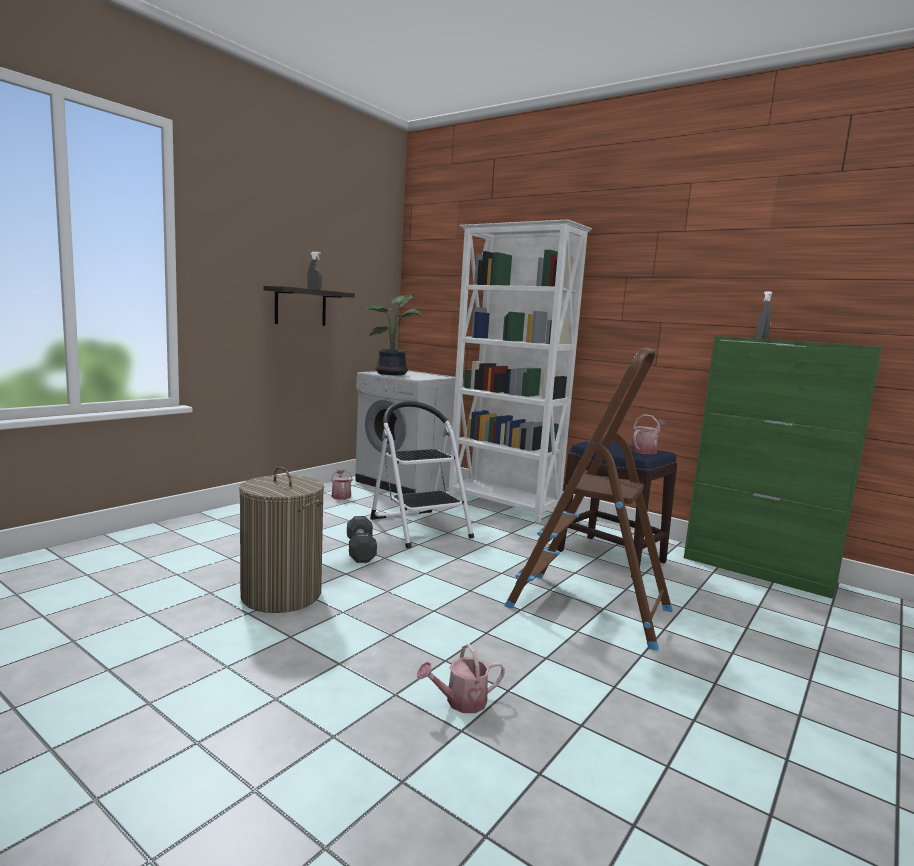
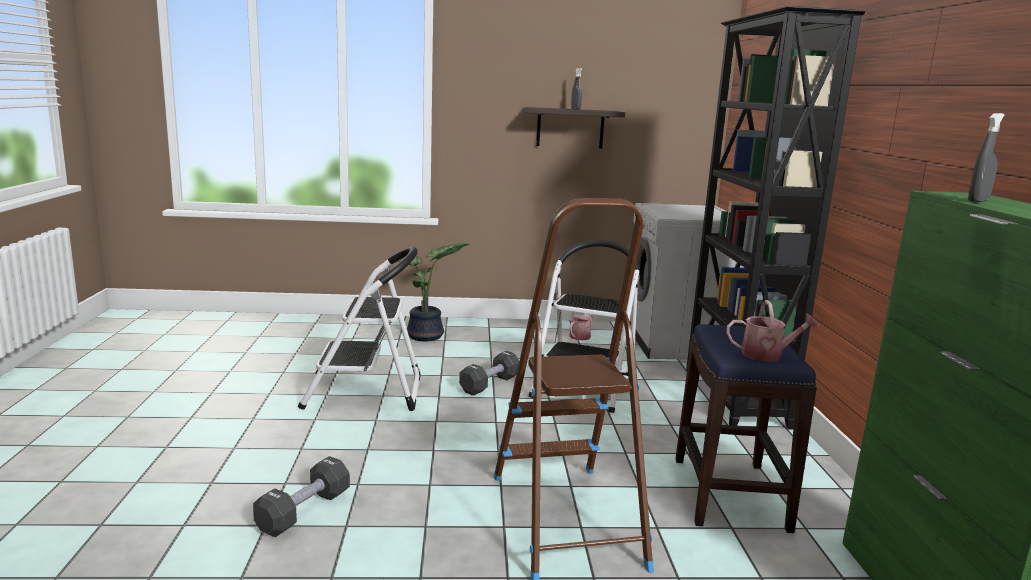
camera: 50 degrees right, 5 degrees up
(281, 595) = (367, 392): laundry basket -> step ladder
(393, 374) = (668, 209): potted plant -> potted plant (427, 337)
(460, 702) = (304, 511): watering can -> black dumbbell
(503, 506) = (733, 397): white bookcase -> black bookcase

